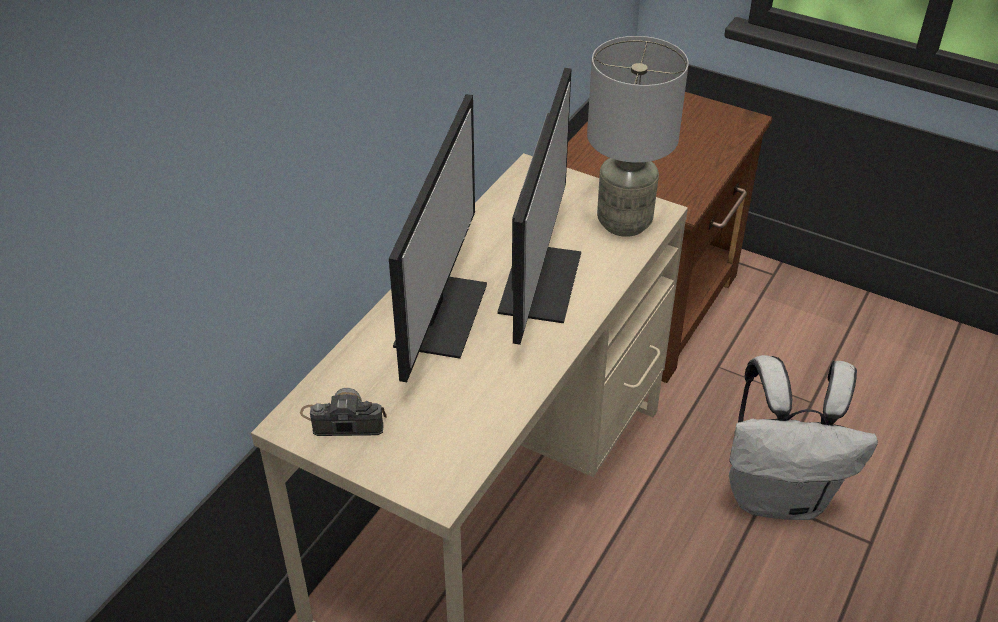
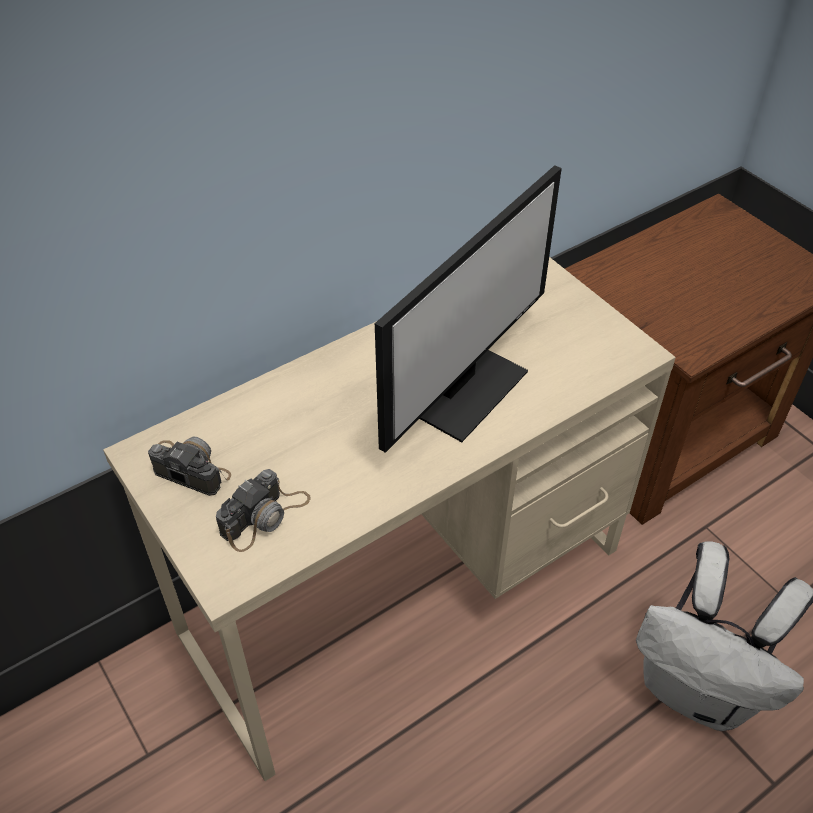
camera: 25 degrees right, 5 degrees up
(438, 434) = (265, 516): none -> camera
(439, 313) = (346, 389): monitor -> none
(625, 222) = (596, 353): grey table lamp -> none

